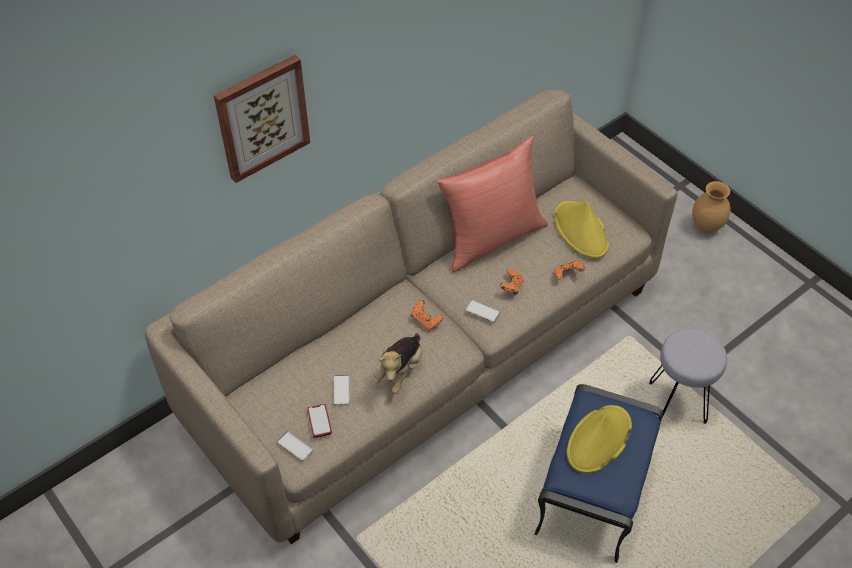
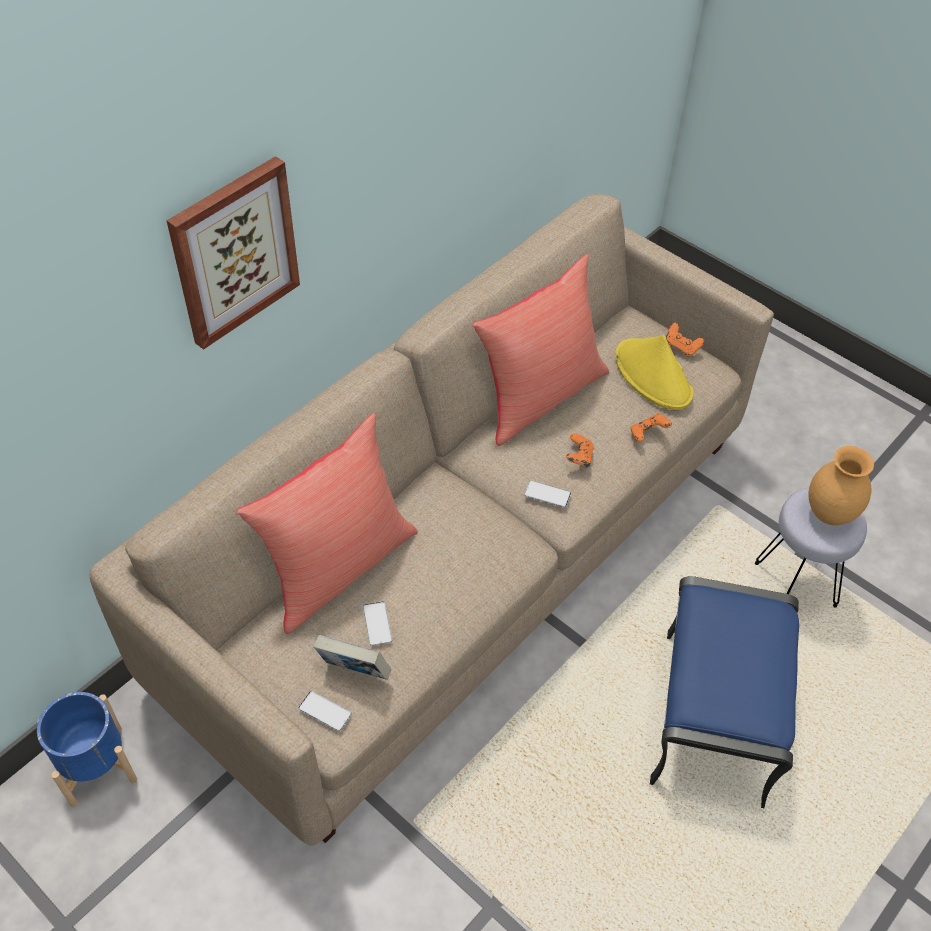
camera: 10 degrees left, 0 degrees up
(139, 470) = (96, 766): none -> blue planter
(319, 421) = (354, 671): phone -> book
(320, 347) = (337, 566): none -> red pillow
(400, 371) = (454, 587): plush toy -> none
(426, 320) = (475, 515): orange game controller -> orange game controller (681, 347)
(598, 440) = (728, 649): yellow hat -> none
(706, 227) = (782, 359): brown vase -> brown vase (829, 515)

